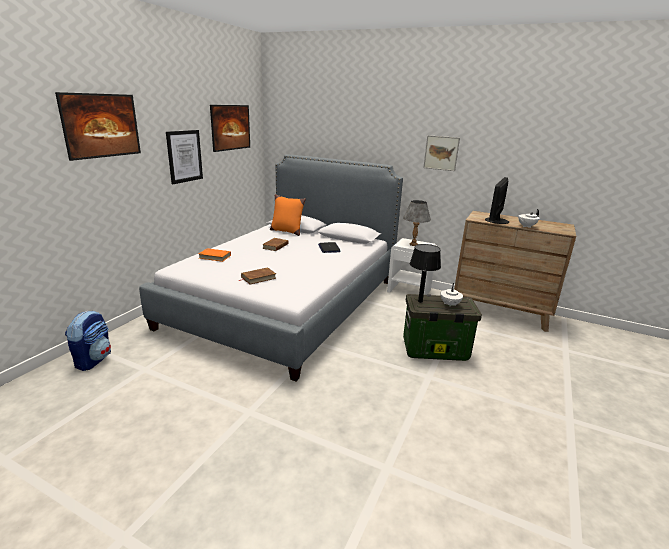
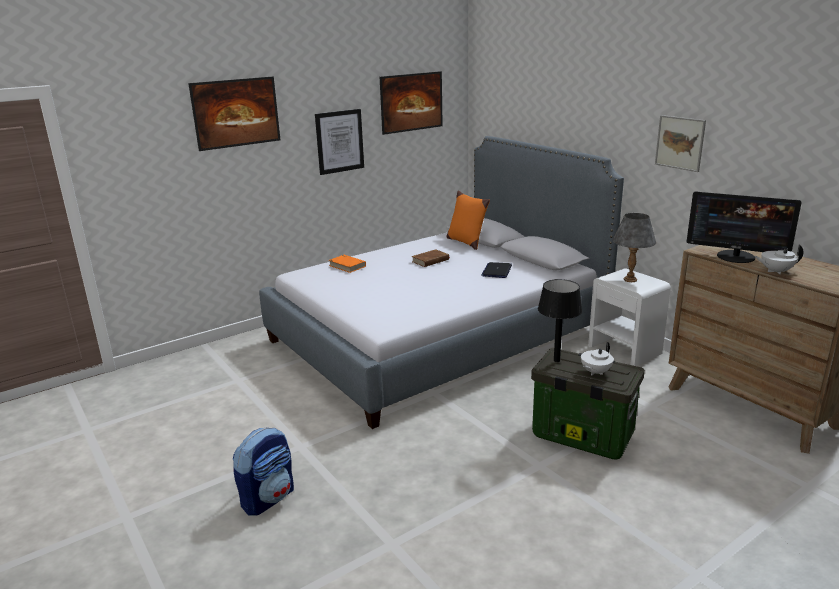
camera: 30 degrees right, 0 degrees up
(93, 360) = (202, 361): backpack -> backpack (268, 498)
(258, 278) = (371, 297): brown book -> none
(496, 220) = (736, 257): monitor -> monitor turned 120 degrees counterclockwise

